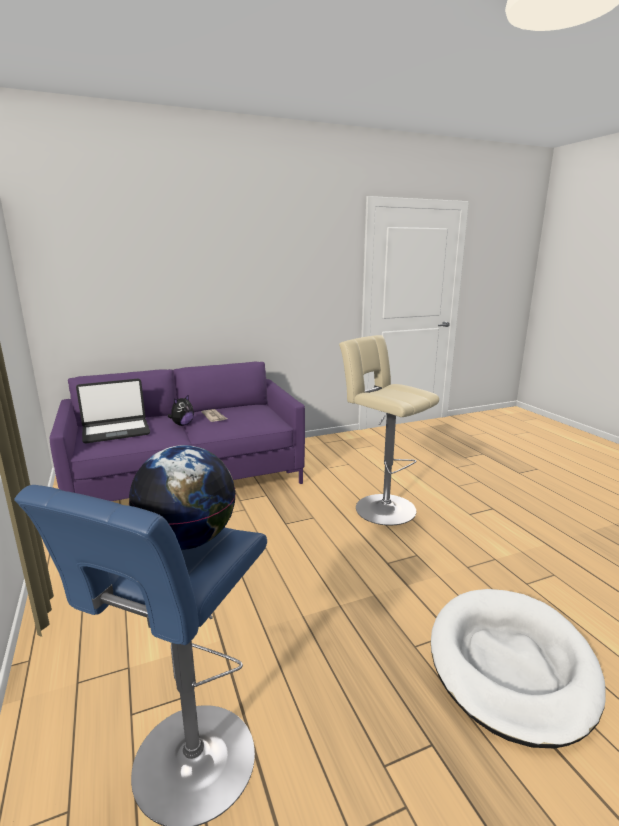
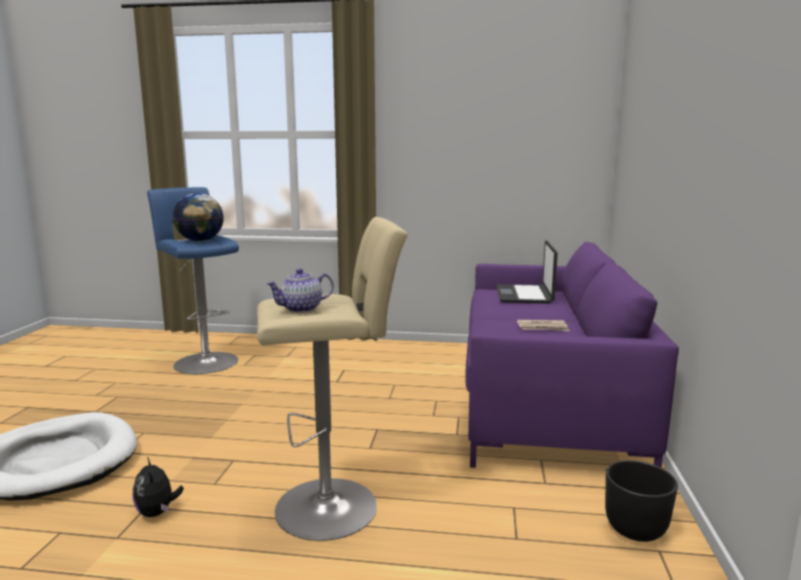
camera: 120 degrees right, 5 degrees down
(182, 424) = (534, 318): plush toy -> plush toy (157, 512)
(315, 446) = (636, 530): none -> black planter
(401, 394) = (301, 309): none -> teapot

